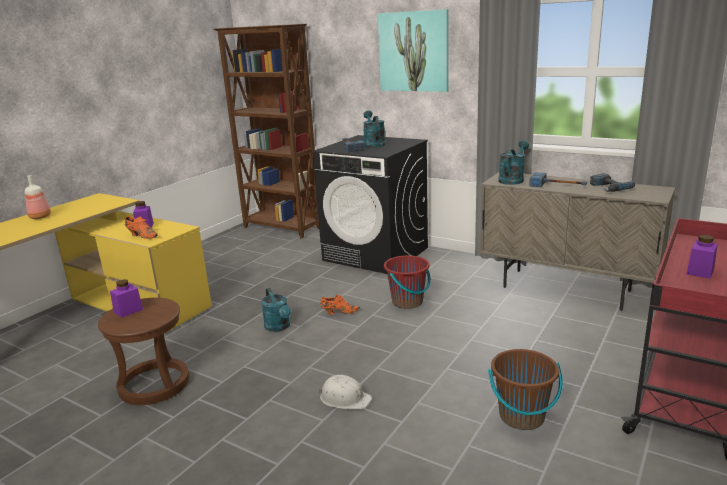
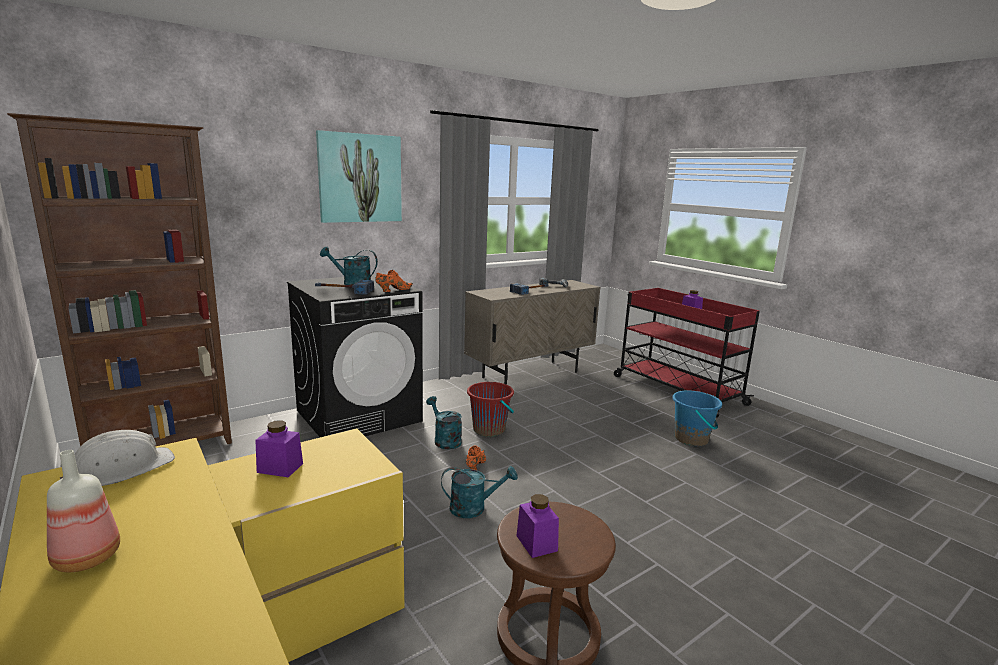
camera: 70 degrees left, 5 degrees down
(142, 236) = (332, 473): orange shoe -> orange shoe (393, 290)
(344, 398) = (642, 499): white hard hat -> white hard hat (121, 469)
(512, 179) = (496, 293): turquoise watering can -> turquoise watering can (444, 440)
(522, 416) = (691, 439): brown bucket -> blue bucket

